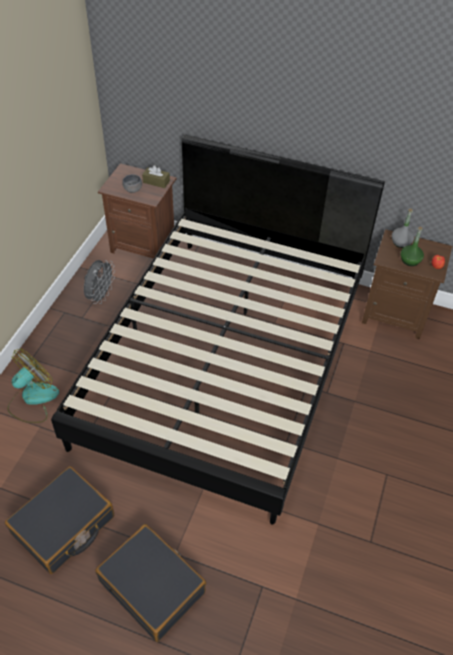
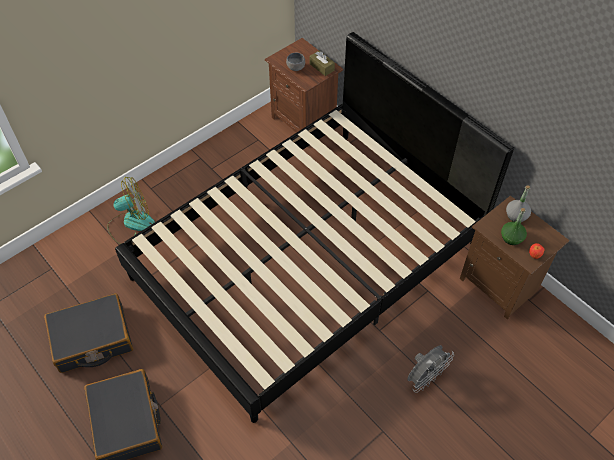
camera: 30 degrees right, 5 degrees up
(100, 296) = (238, 155): grey fan -> grey fan (425, 378)

